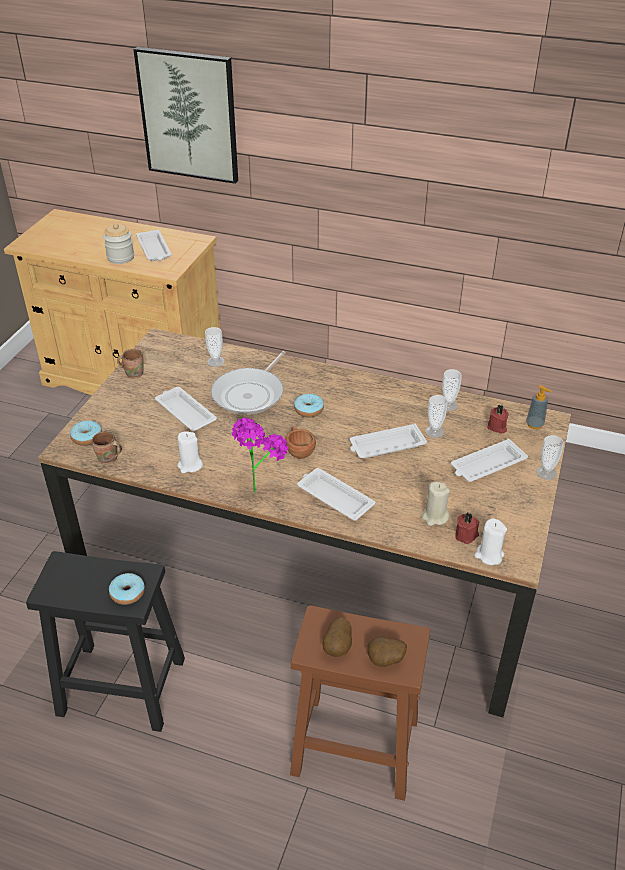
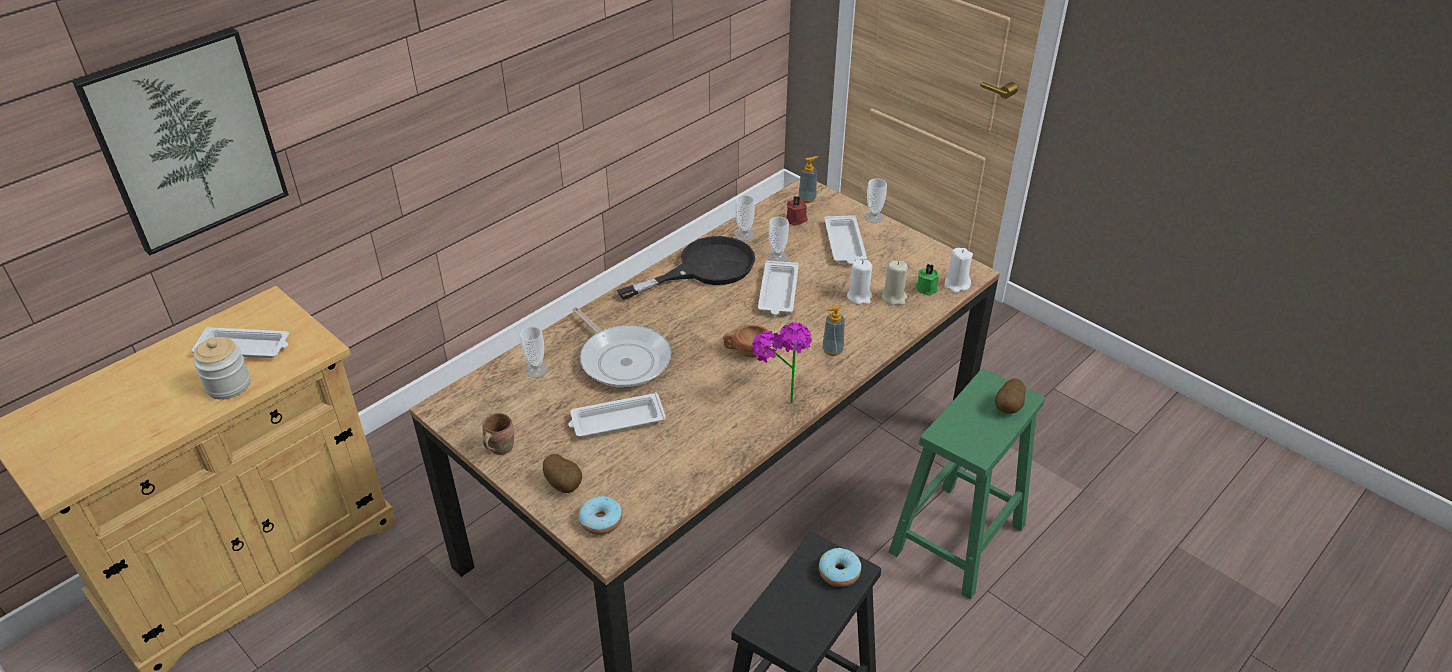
camera: 65 degrees left, 0 degrees up
(108, 459) = (658, 509): brown mug -> none
(190, 465) = (716, 440): white candle -> white candle (859, 296)
(308, 410) = (684, 325): donut -> none
(334, 497) = (832, 350): white tray -> soap dispenser
(338, 647) = (981, 432): potato -> potato (565, 484)
(353, 746) = (956, 540): brown stool -> green stool
(385, 398) = (704, 269): none -> black frying pan
(466, 535) = (927, 288): red candle -> green candle

